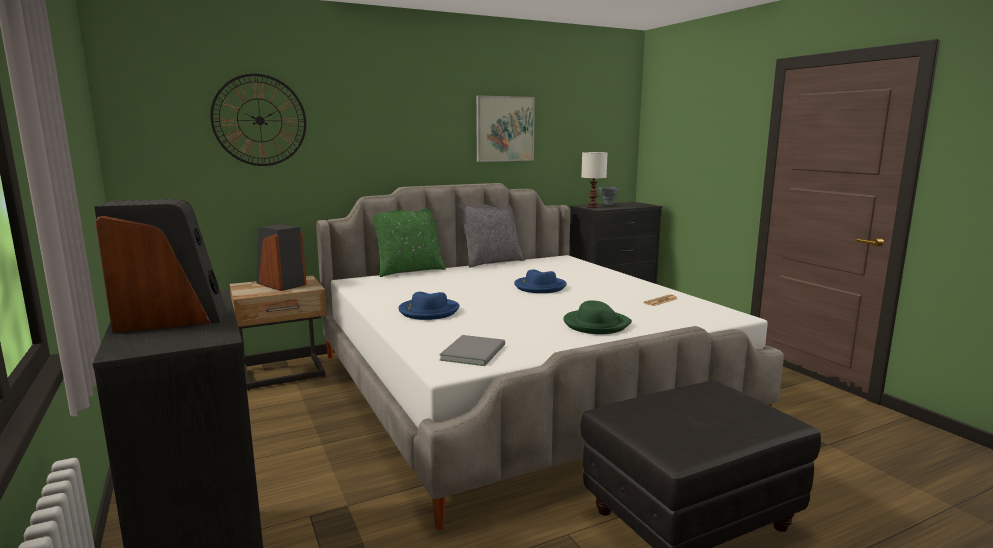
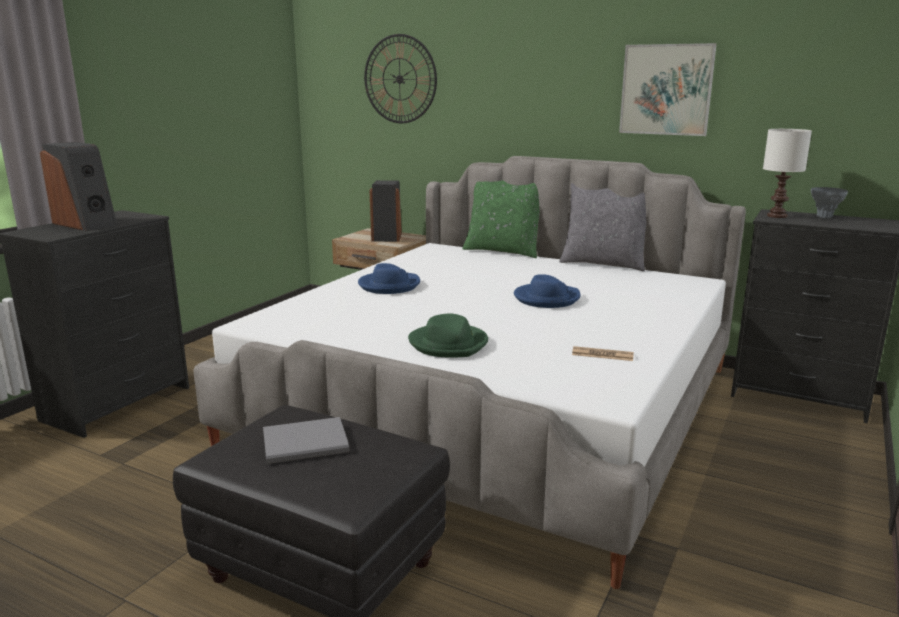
camera: 55 degrees right, 5 degrees up
(475, 352) = (301, 322): grey book -> grey book (308, 444)

